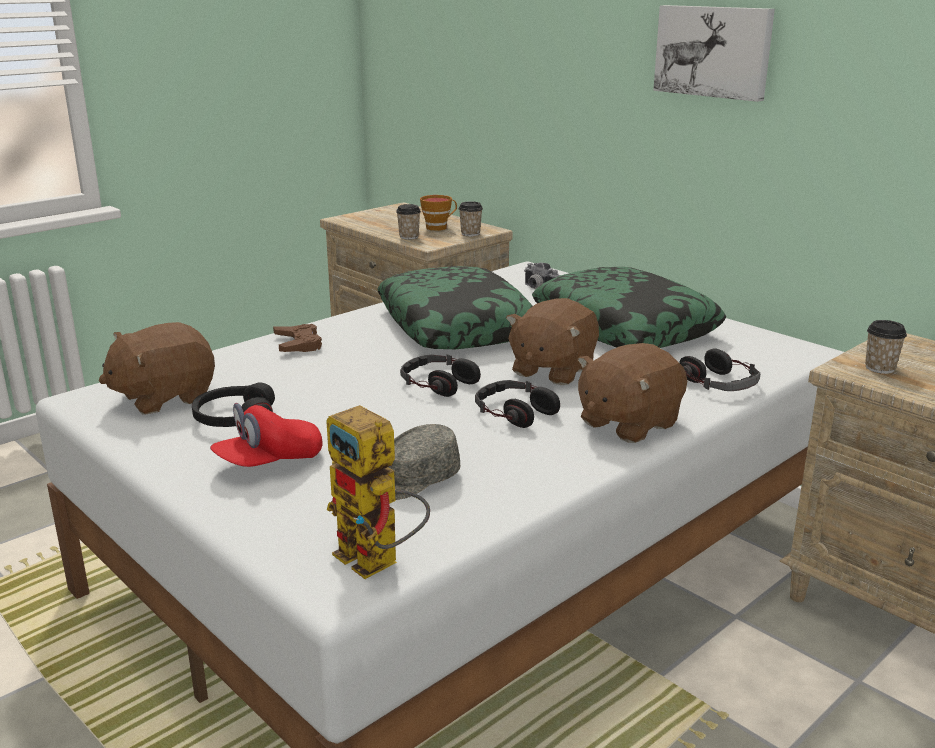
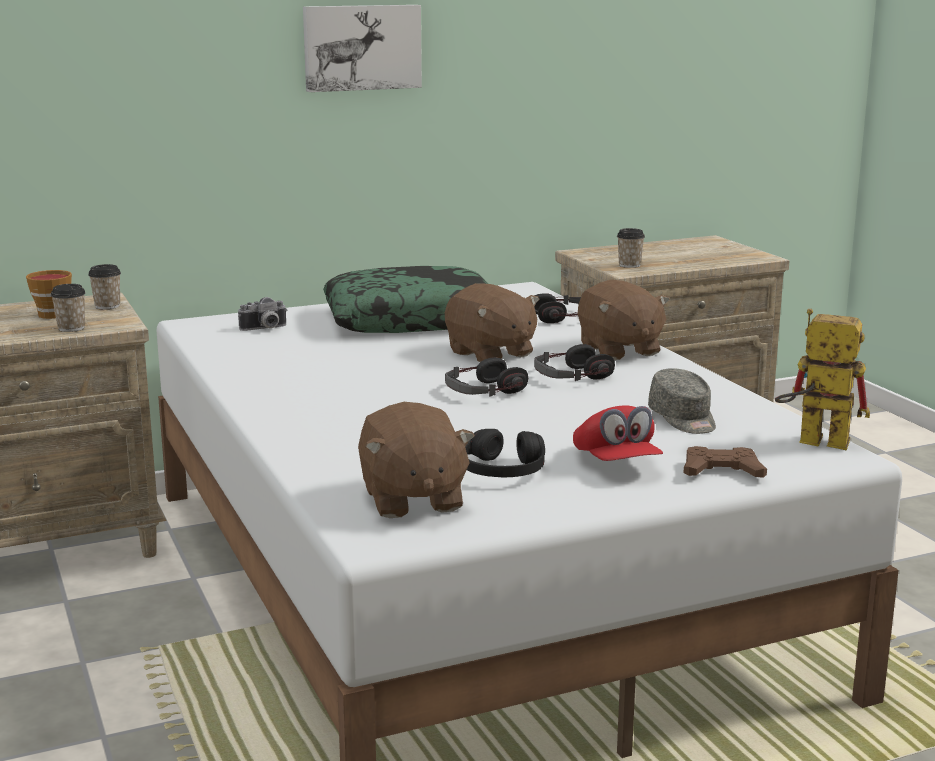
camera: 70 degrees left, 5 degrees down
(298, 344) = (309, 431): brown game controller -> brown game controller (721, 471)
(378, 562) = (811, 442): toy robot -> toy robot turned 135 degrees counterclockwise
(456, 326) = (335, 368): pillow -> none

